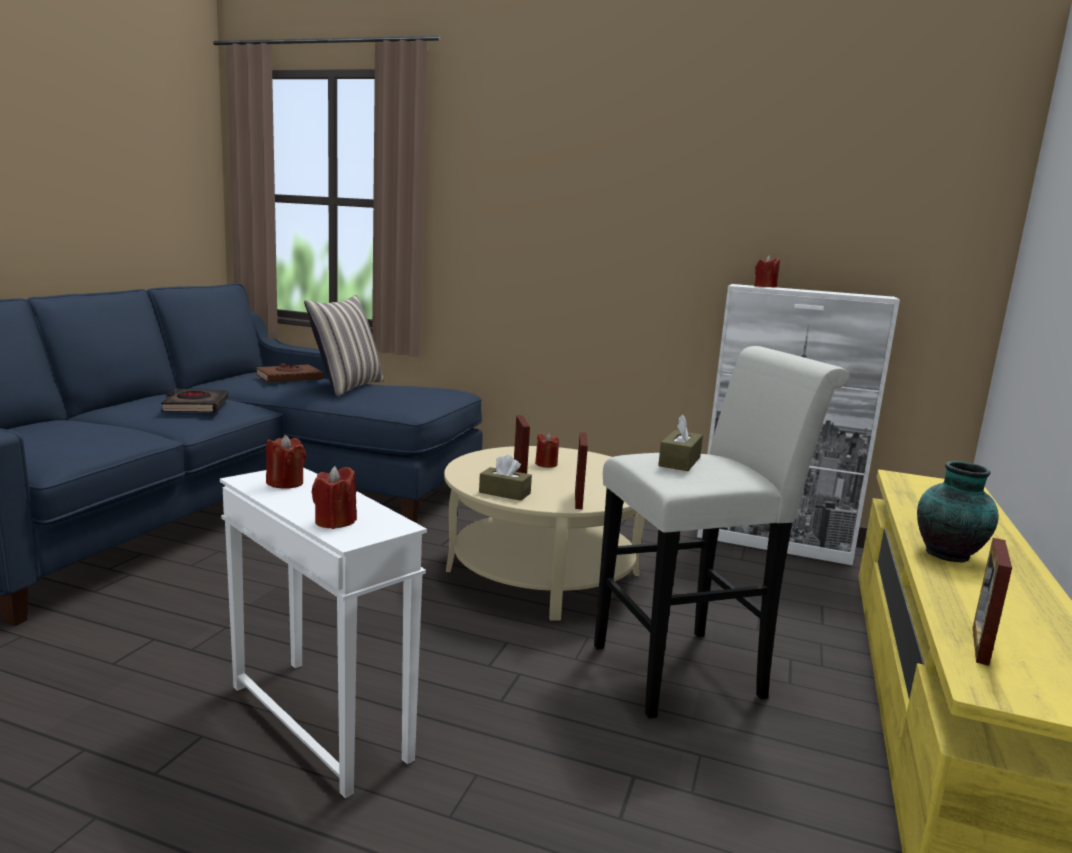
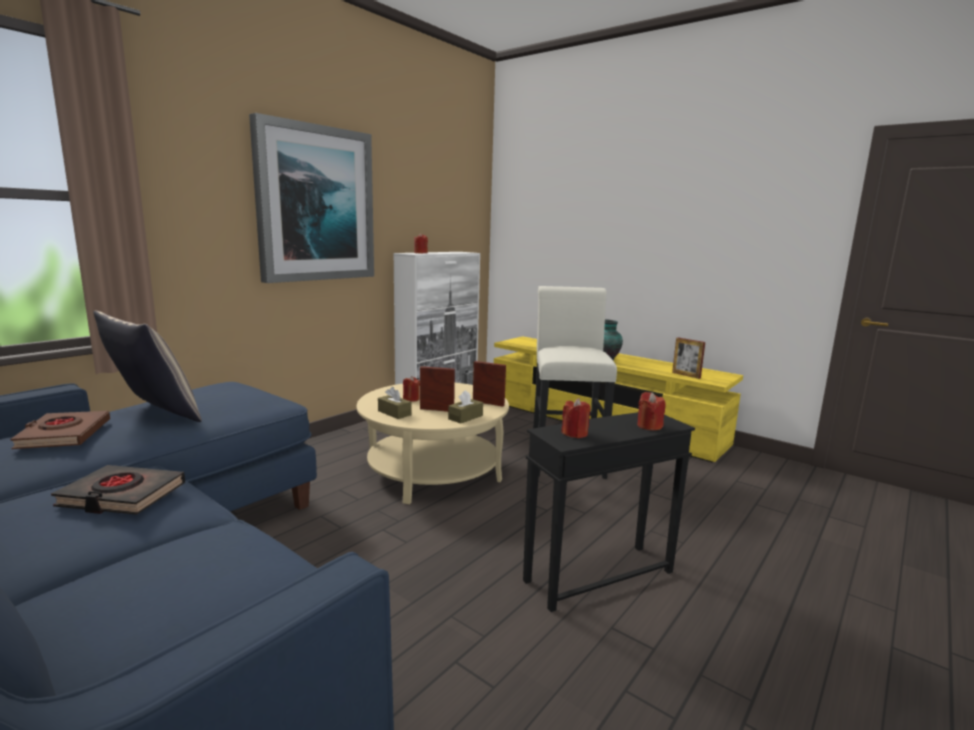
camera: 70 degrees left, 0 degrees up
(319, 720) = (598, 575): white side table -> black side table
(615, 211) = (315, 204): none -> picture
(679, 461) = (573, 351): brown tissue box -> brown tissue box (394, 413)

